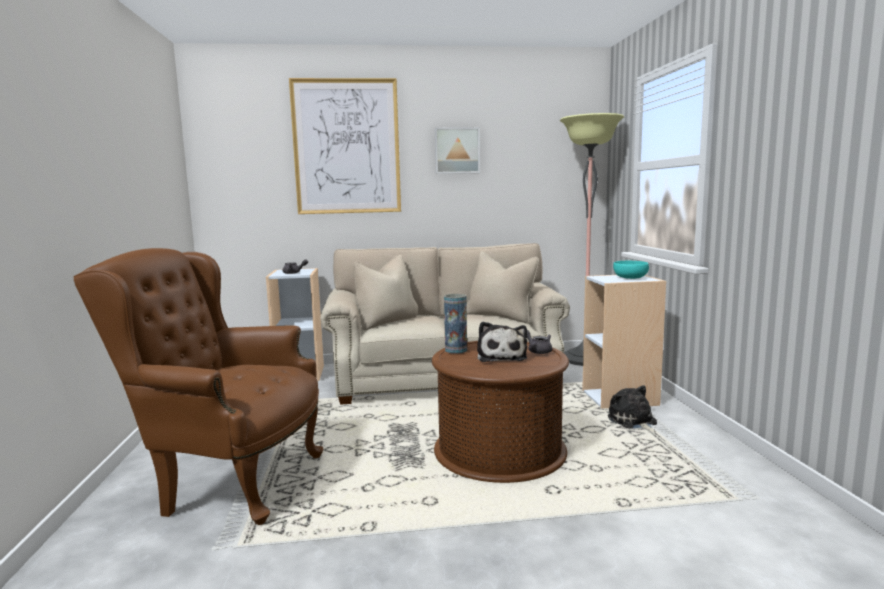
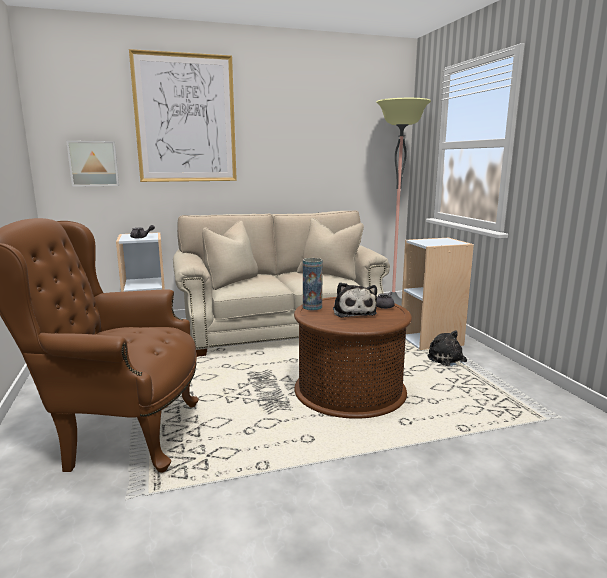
camera: 10 degrees left, 5 degrees up
(457, 151) = (286, 126): picture -> picture (93, 163)
(629, 278) = (443, 241): turquoise bowl -> none

